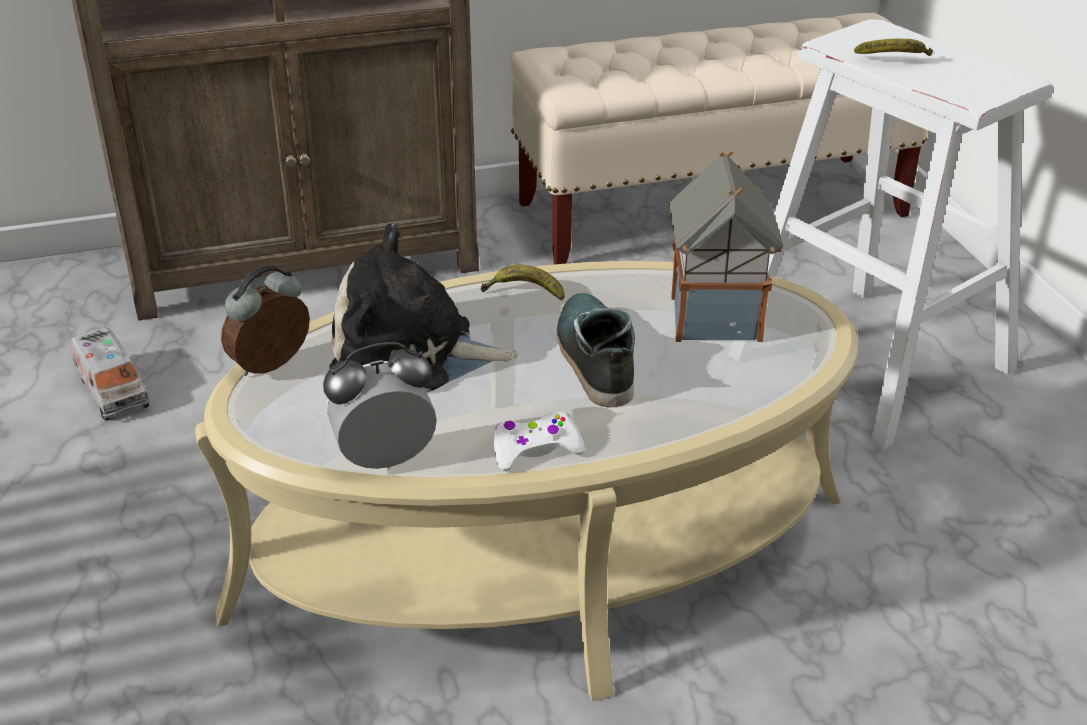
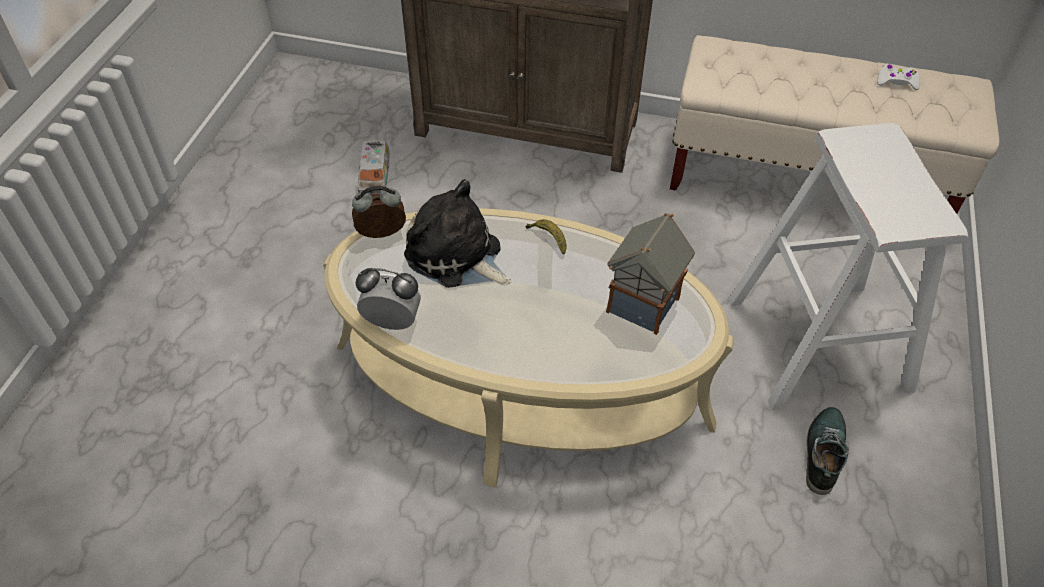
camera: 30 degrees right, 15 degrees up
(535, 450) = (470, 352): white game controller -> white game controller (896, 82)
(593, 358) = (550, 303): shoe -> shoe (822, 452)
(895, 60) = (870, 169): banana -> none

